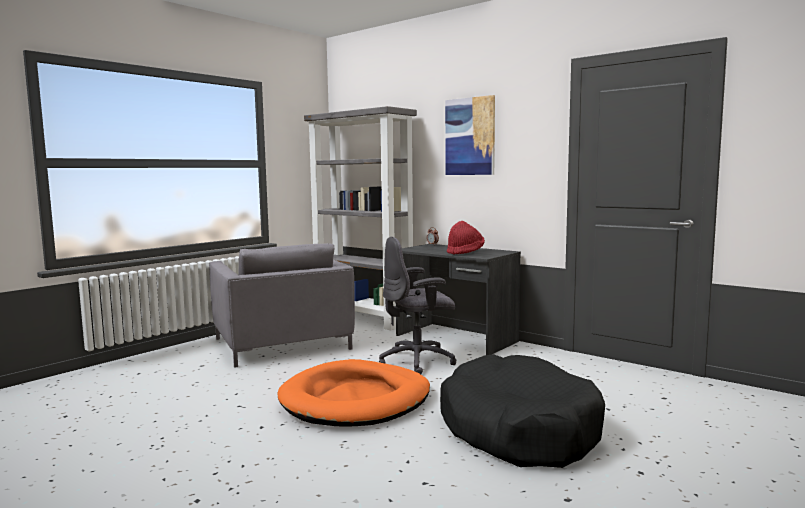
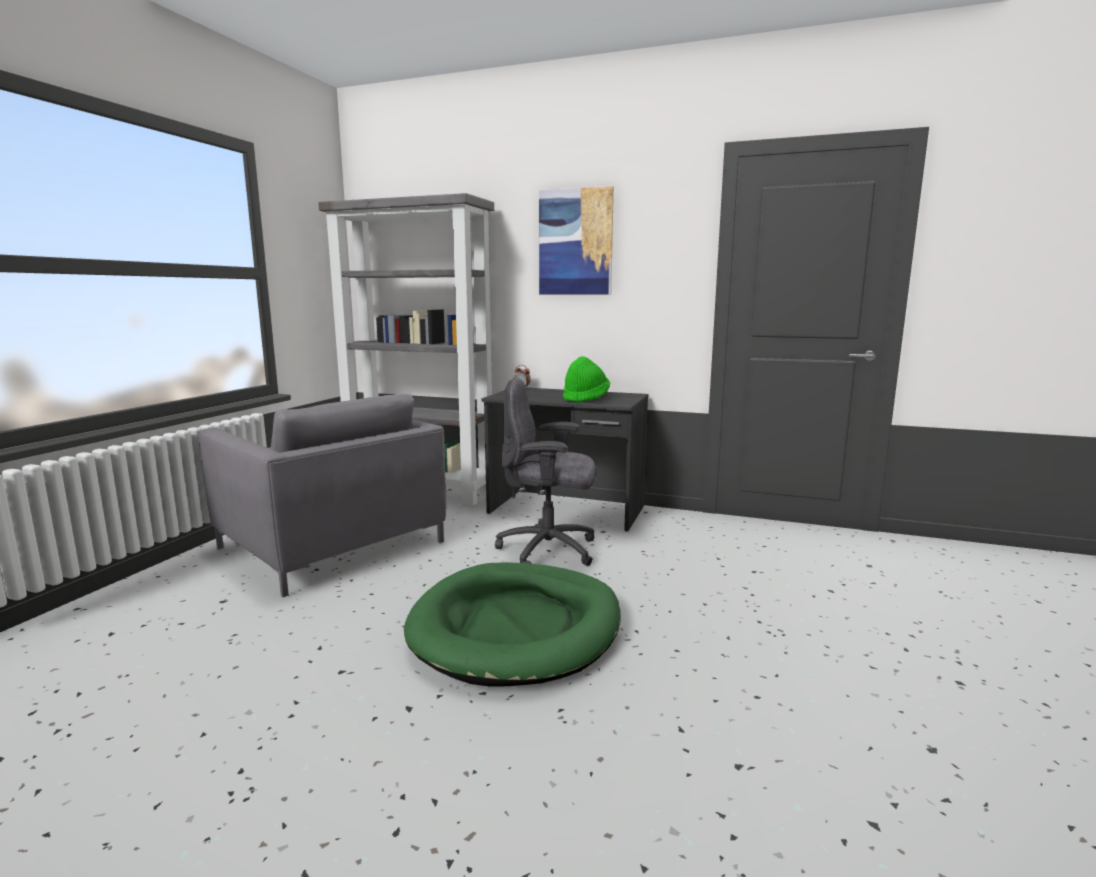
camera: 20 degrees left, 5 degrees up
(356, 399) = (516, 628): orange dog bed -> green dog bed
(418, 361) = (549, 550): grey office chair -> grey office chair turned 45 degrees clockwise
(465, 252) = (585, 398): red hat -> green hat
(518, 429) = (766, 641): black dog bed -> none

